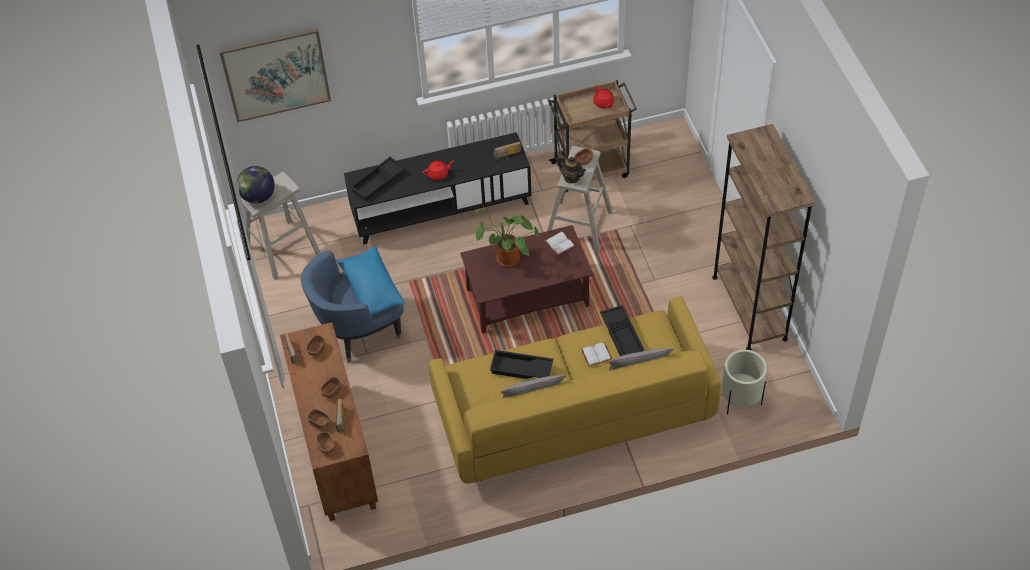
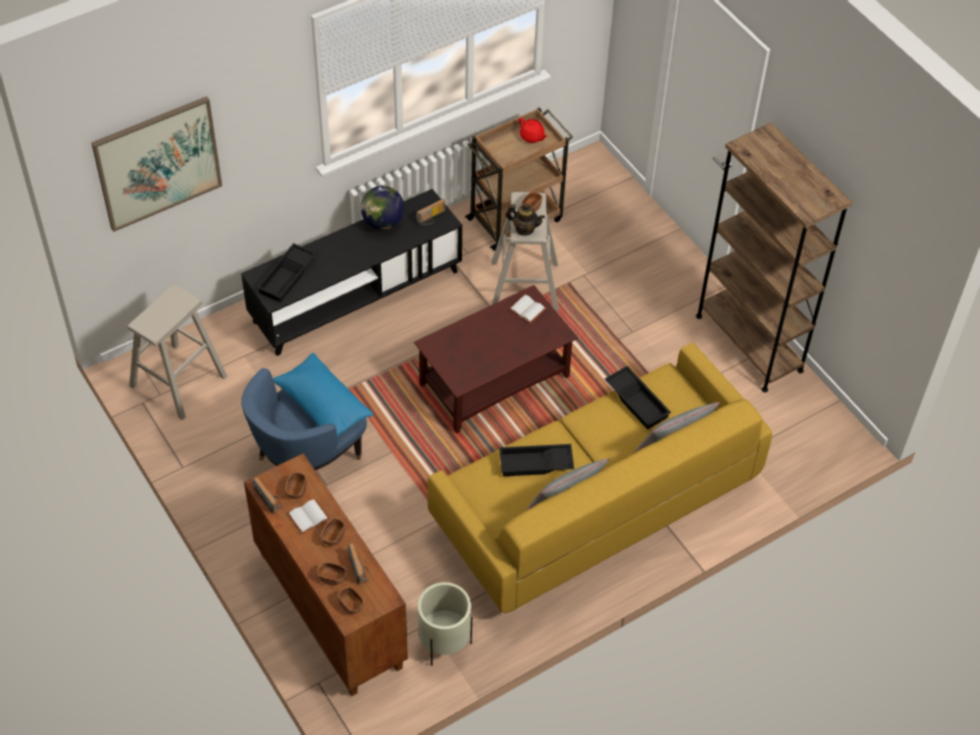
camera: 20 degrees left, 0 degrees up
(258, 197) = (153, 320): globe -> globe (383, 222)
(438, 174) = (357, 254): red teapot -> none
(505, 260) = (470, 340): potted plant -> none
(596, 354) = (616, 428): white book -> white book (308, 516)
(740, 401) = (776, 450): beige planter -> beige planter (444, 644)

